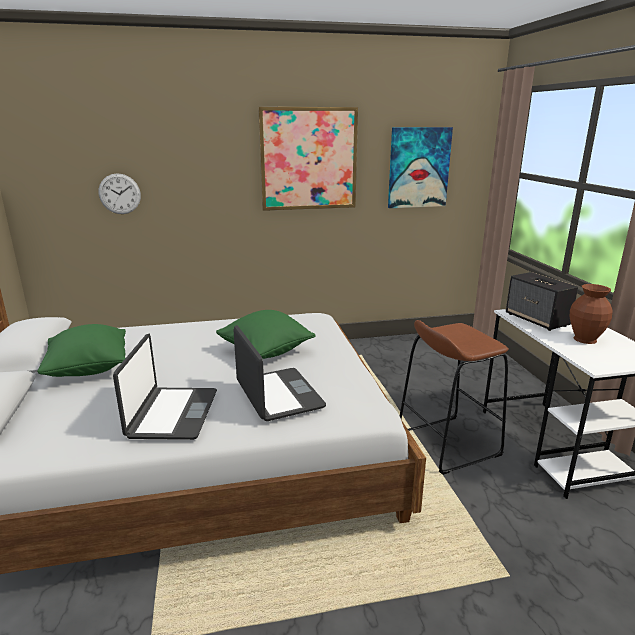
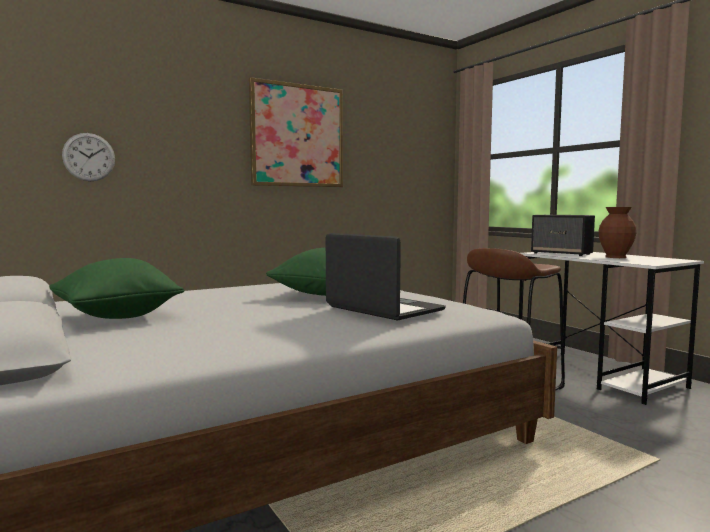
camera: 20 degrees left, 15 degrees down
(172, 414) = (279, 328): laptop -> none
(418, 168) = (395, 153): picture -> none

